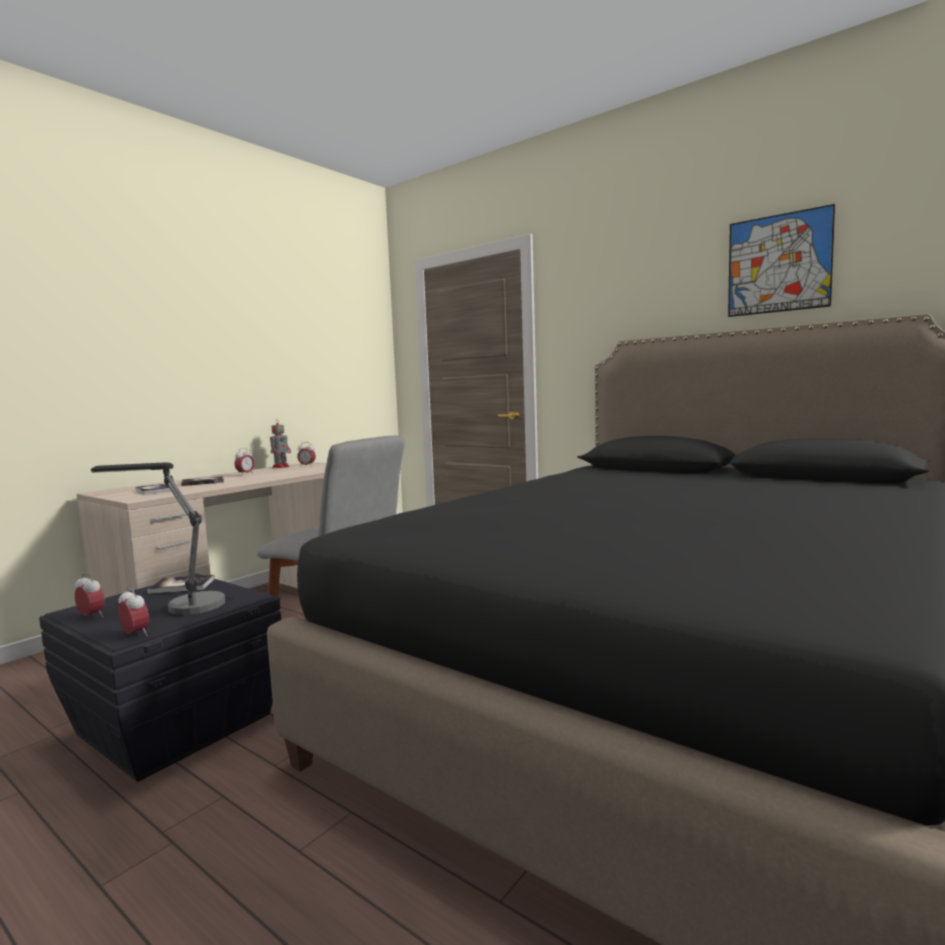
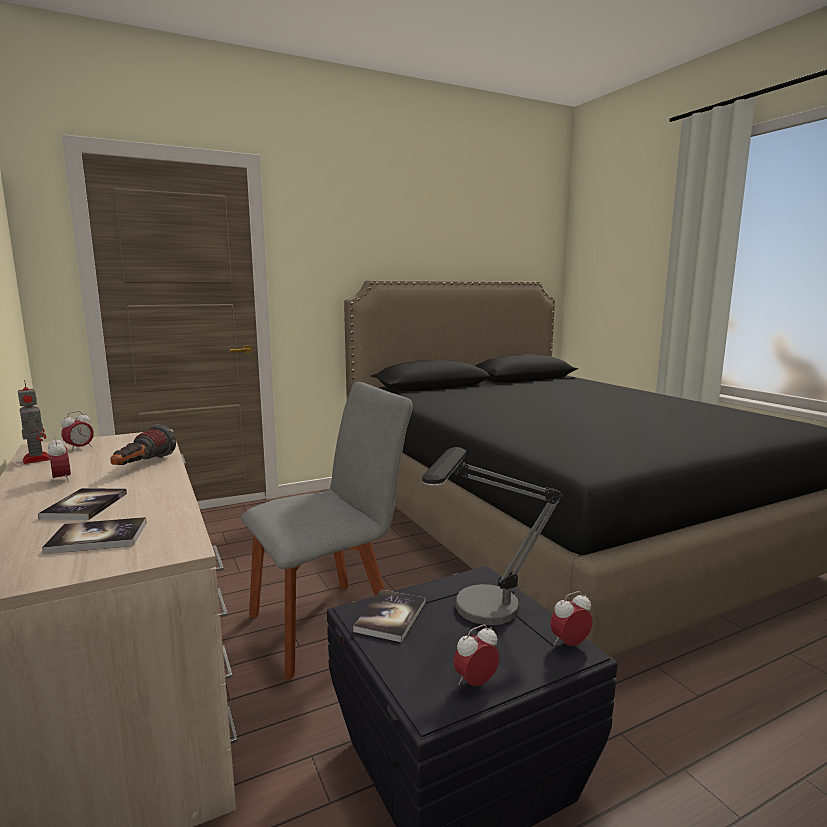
camera: 65 degrees left, 5 degrees up
(276, 475) = (142, 466): none -> flashlight
(778, 263) = (464, 236): picture -> none

